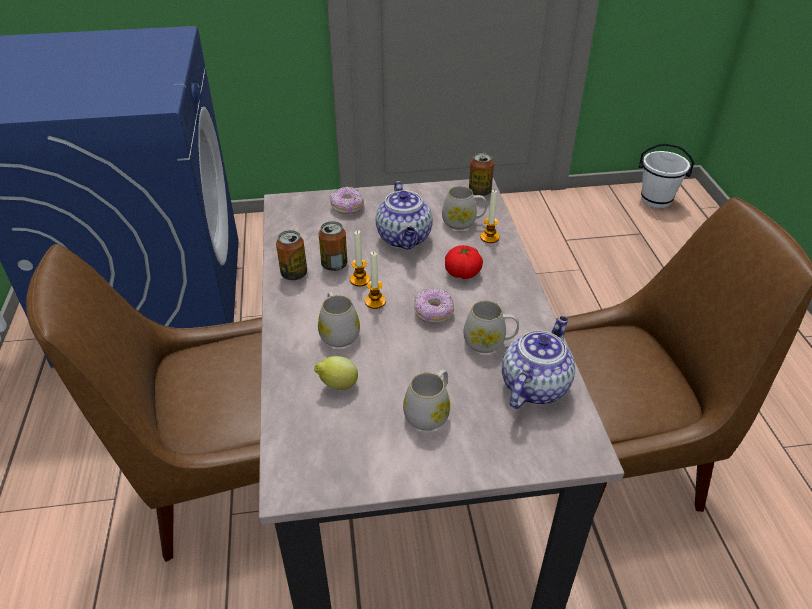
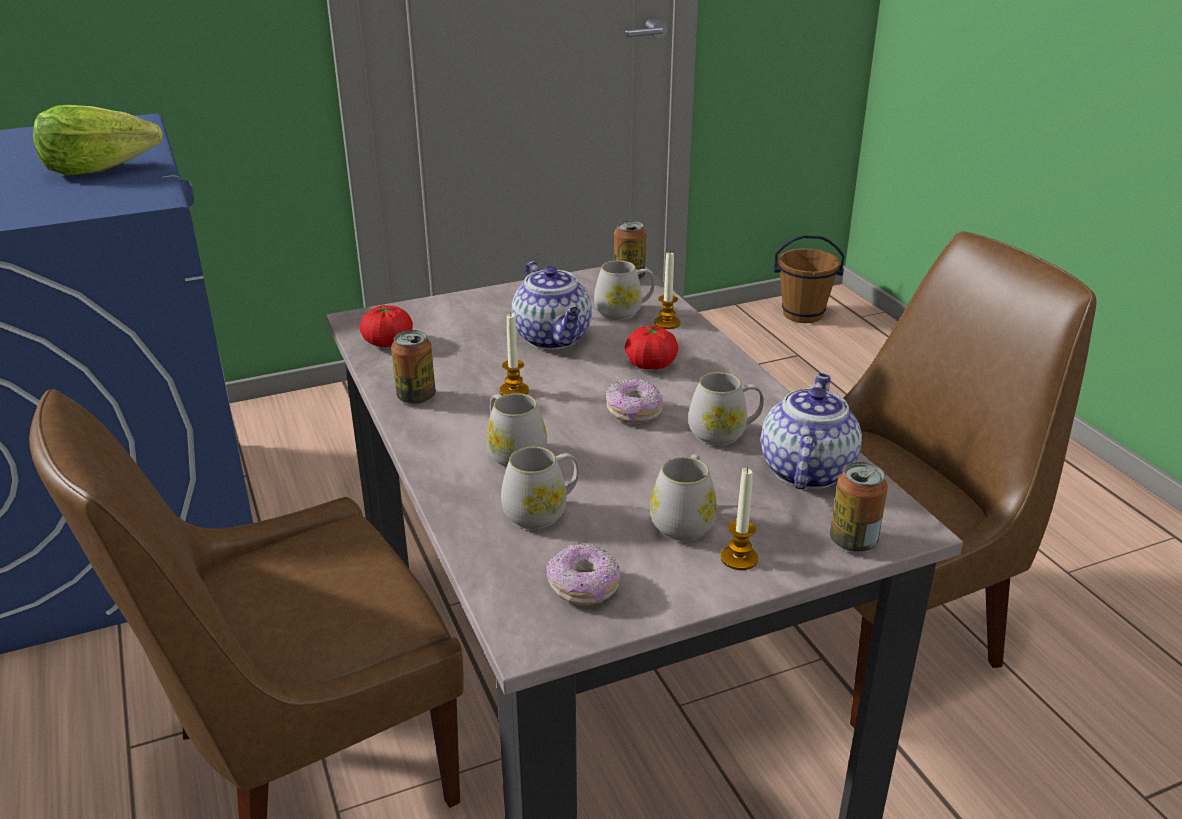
camera: 15 degrees left, 10 degrees down
(138, 73) = (100, 169): none -> lettuce
(293, 225) = (388, 343): none -> tomato
(334, 265) = (469, 379): can -> can (853, 541)
(337, 386) = (542, 512): lemon -> white mug
(347, 207) = (455, 314): donut -> donut (584, 588)
(375, 301) = (547, 411): candle -> candle (739, 558)
(656, 200) = (803, 314): white bucket -> brown bucket

